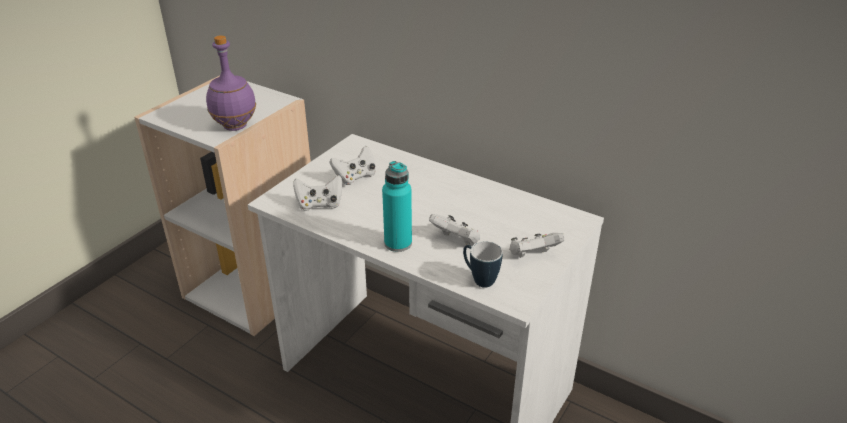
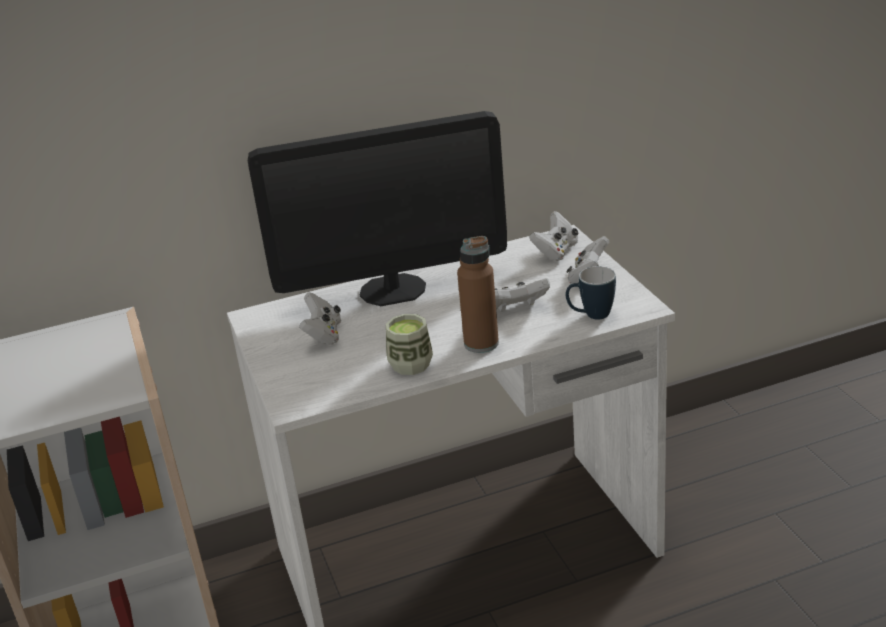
camera: 50 degrees left, 5 degrees down
(235, 126) = (121, 371): purple bottle -> none
(319, 204) = (345, 373): white game controller -> white game controller (556, 252)
(349, 225) = (411, 365): none -> cup
(398, 243) = (481, 343): turquoise bottle -> brown bottle
(431, 179) = (393, 290): none -> monitor

